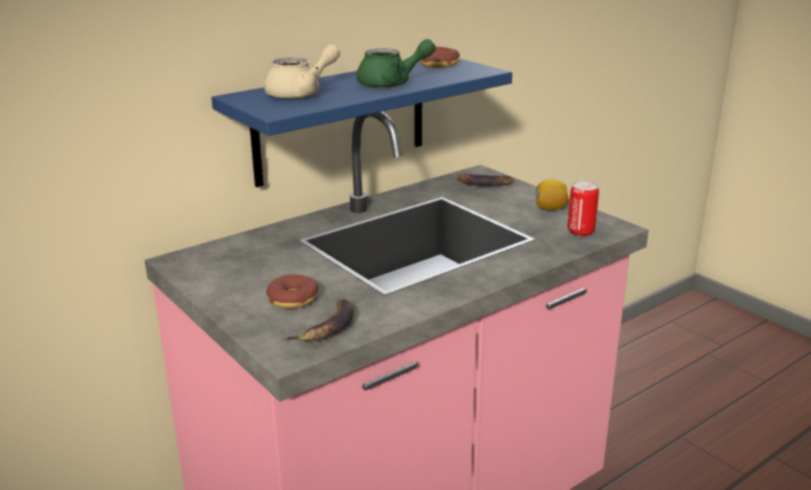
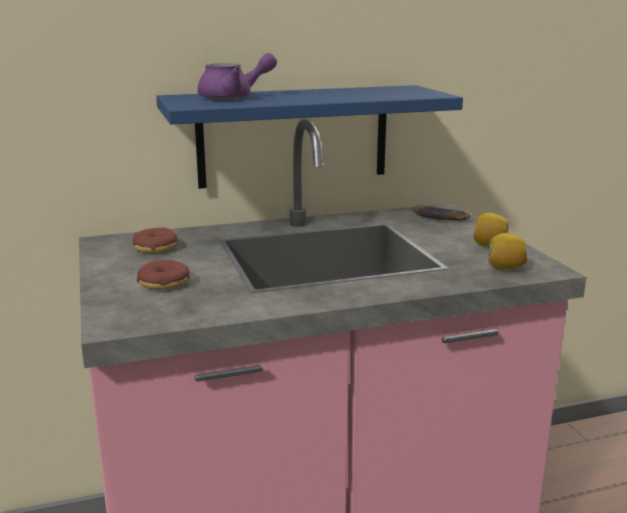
camera: 20 degrees right, 5 degrees down
(301, 93) = (234, 97): beige teapot -> purple teapot
(326, 327) = (169, 310): banana -> none
(392, 83) = (327, 97): green teapot -> none
(439, 64) = (396, 89): donut -> donut (155, 248)
(580, 231) = (505, 268): can -> lemon

